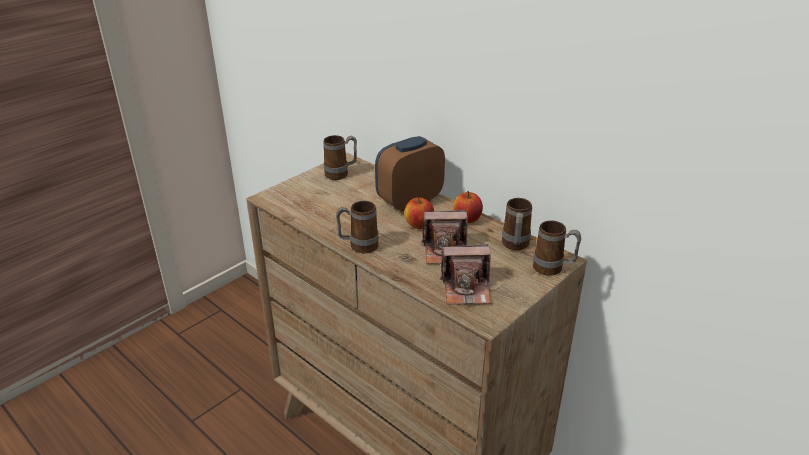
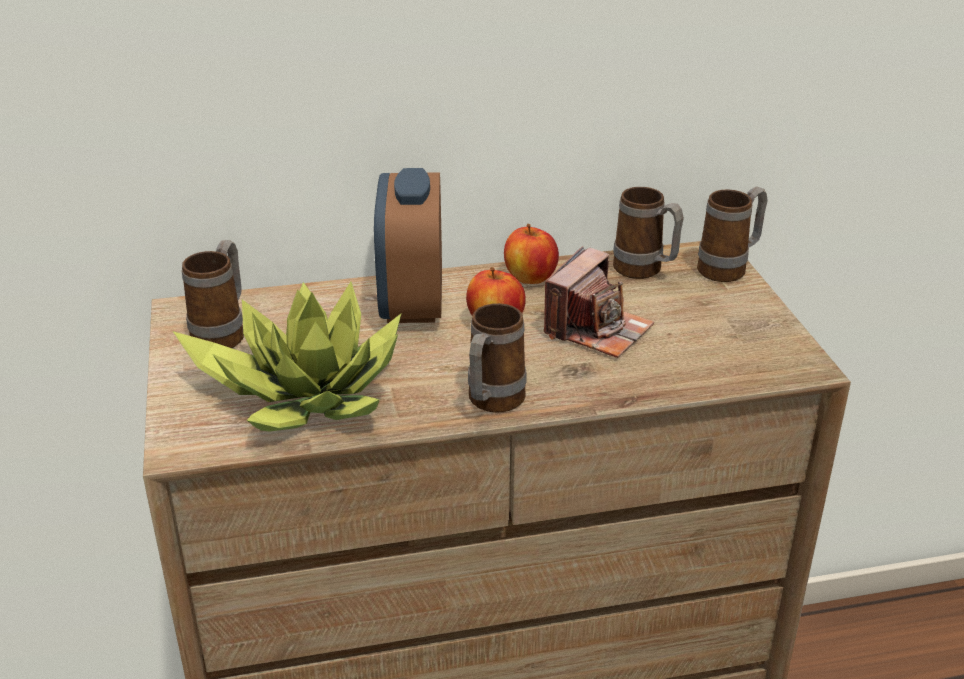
camera: 55 degrees left, 0 degrees up
(323, 205) = (305, 391): none -> potted plant
(466, 289) = (714, 352): camera -> none

